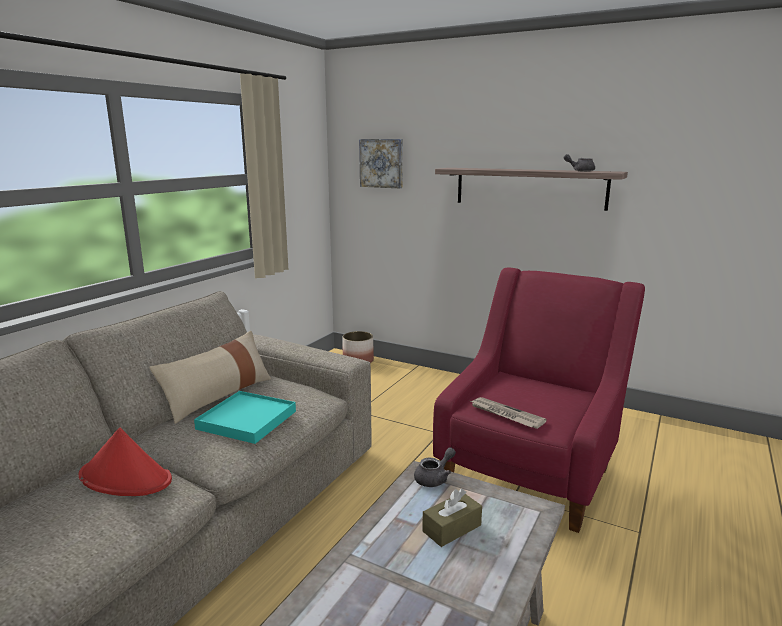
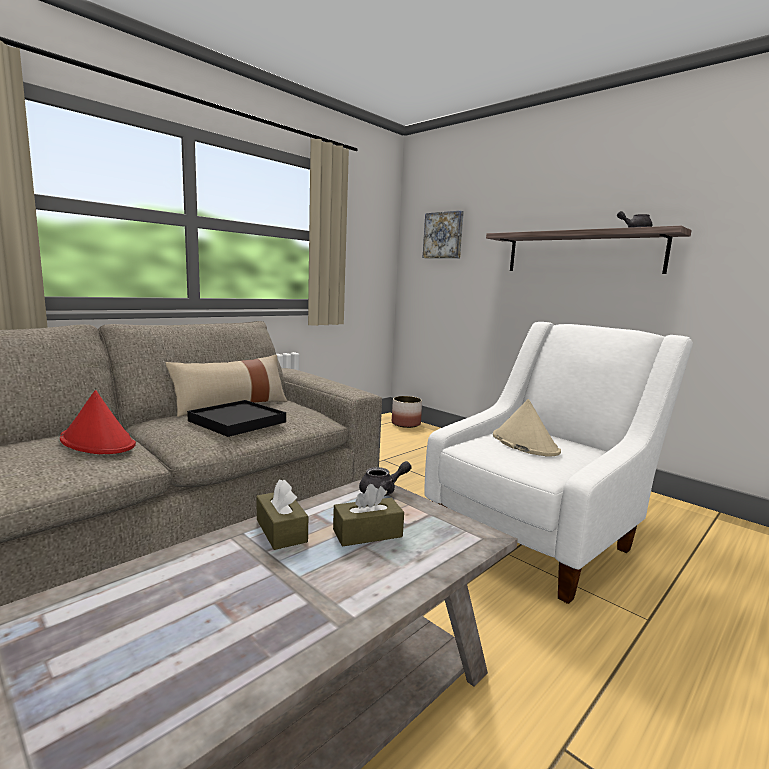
camera: 15 degrees right, 5 degrees down
(247, 420) = (237, 421): turquoise tray -> black tray
(381, 543) = (281, 530): none -> brown tissue box
(505, 415) = (498, 455): newspaper -> none
(519, 395) = (524, 443): none -> beige hat
(531, 469) = (539, 534): red armchair -> white armchair

